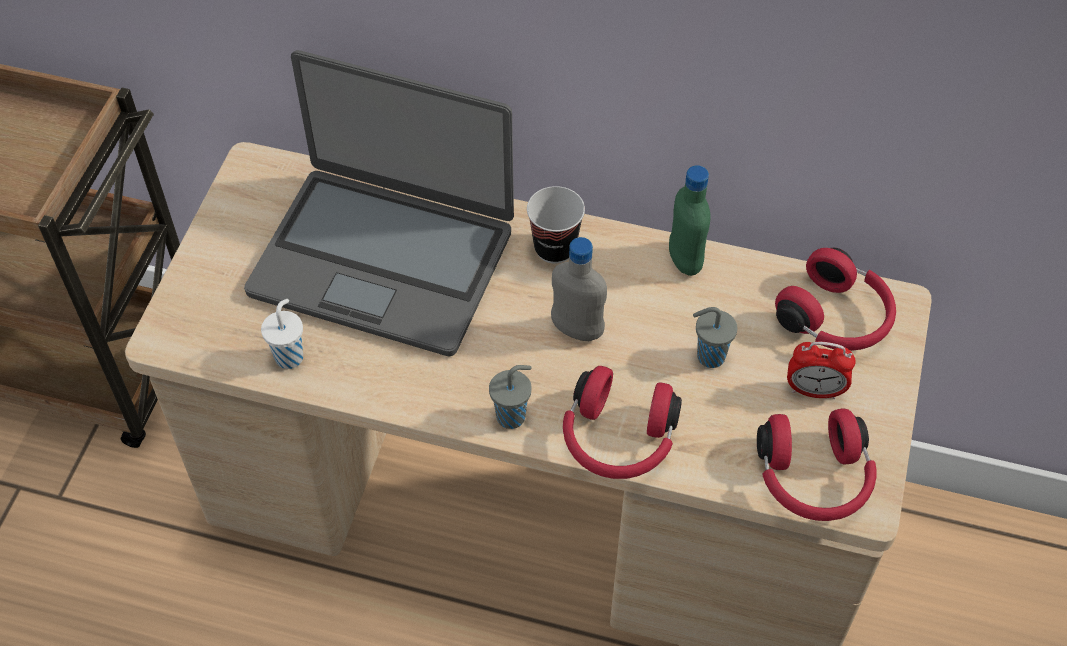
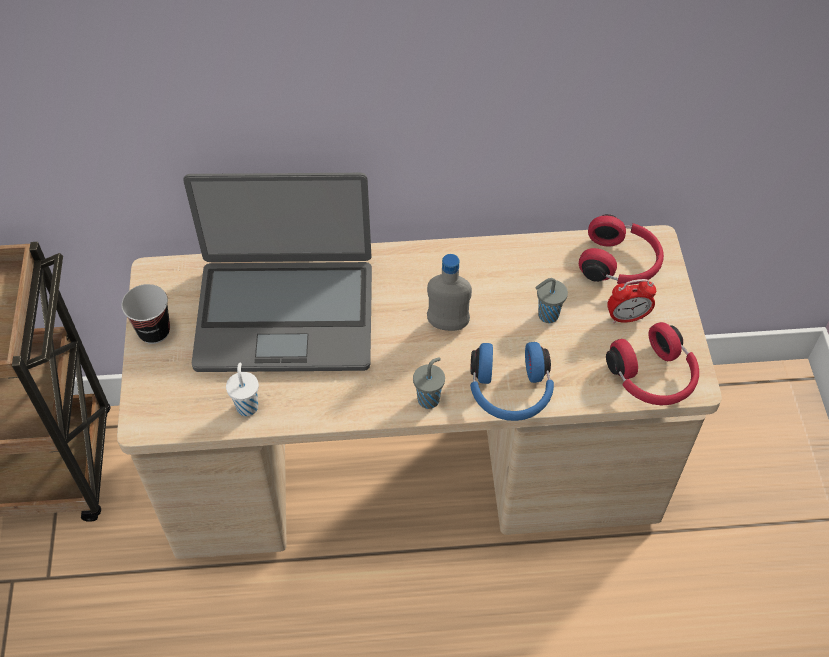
camera: 20 degrees left, 0 degrees up
(555, 248) = (406, 271): cup -> cup (154, 331)
(617, 440) = (510, 392): red headphones -> blue headphones
(685, 260) = (501, 253): green bottle -> none

